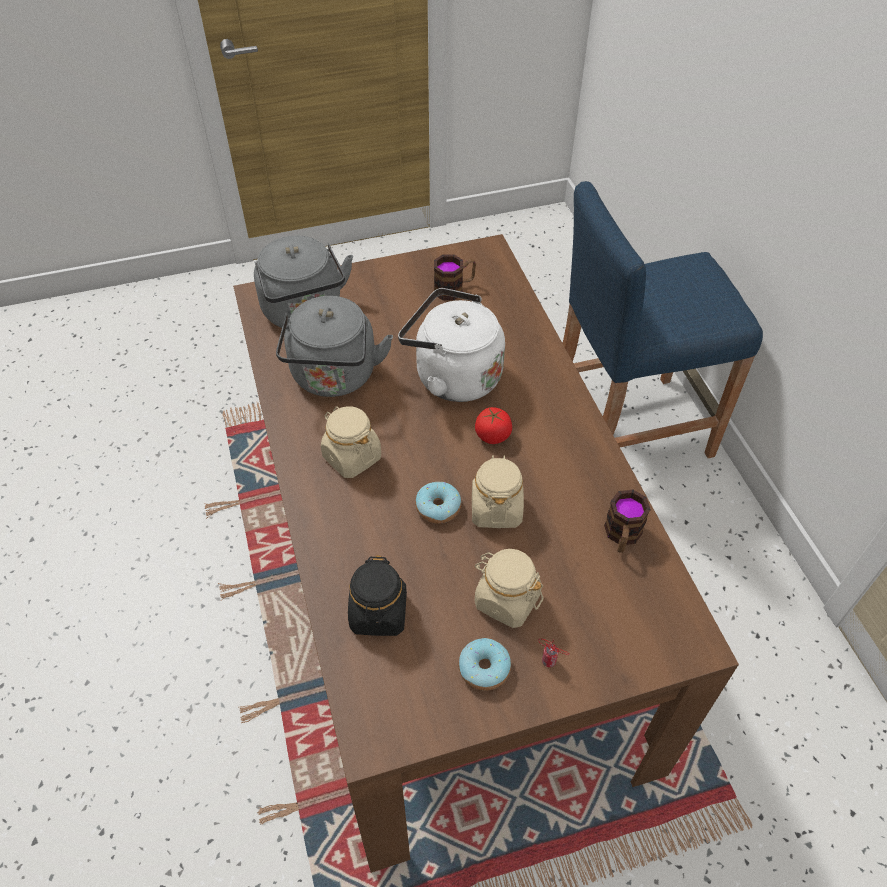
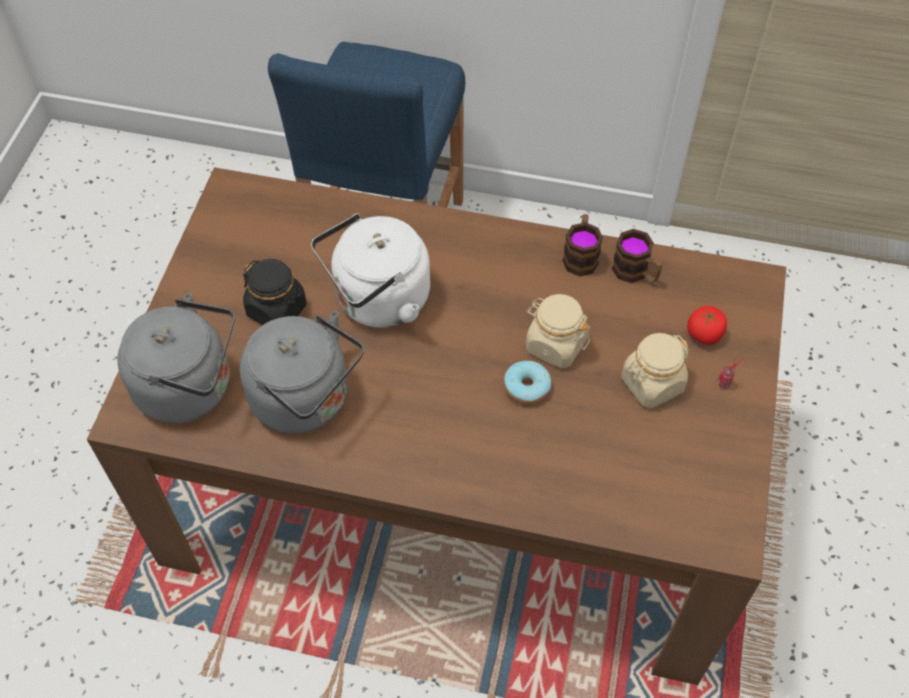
camera: 60 degrees left, 5 degrees up
(351, 457) = (422, 430): beige jar -> none
(378, 613) = (612, 485): black jar -> black jar (277, 310)
(454, 288) = (261, 243): mug -> mug (580, 255)
(484, 668) = (707, 432): donut -> none
(493, 435) = (471, 306): tomato -> tomato (704, 334)

